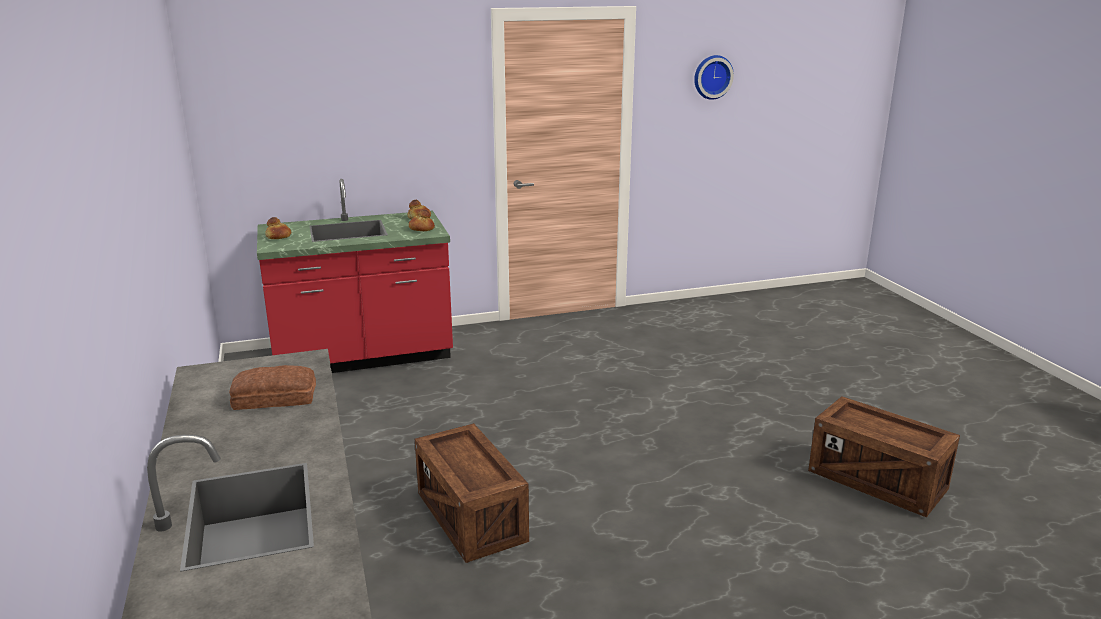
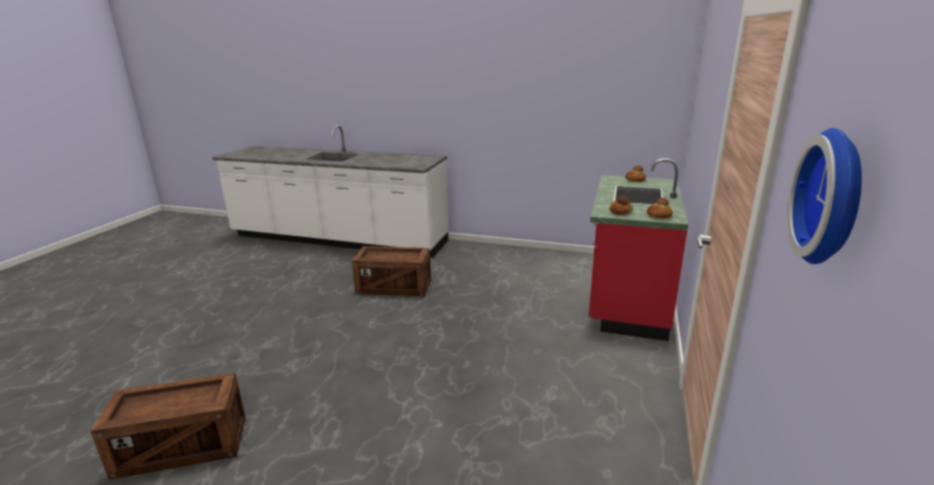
camera: 125 degrees right, 0 degrees up
(275, 398) = (393, 162): bread -> none

